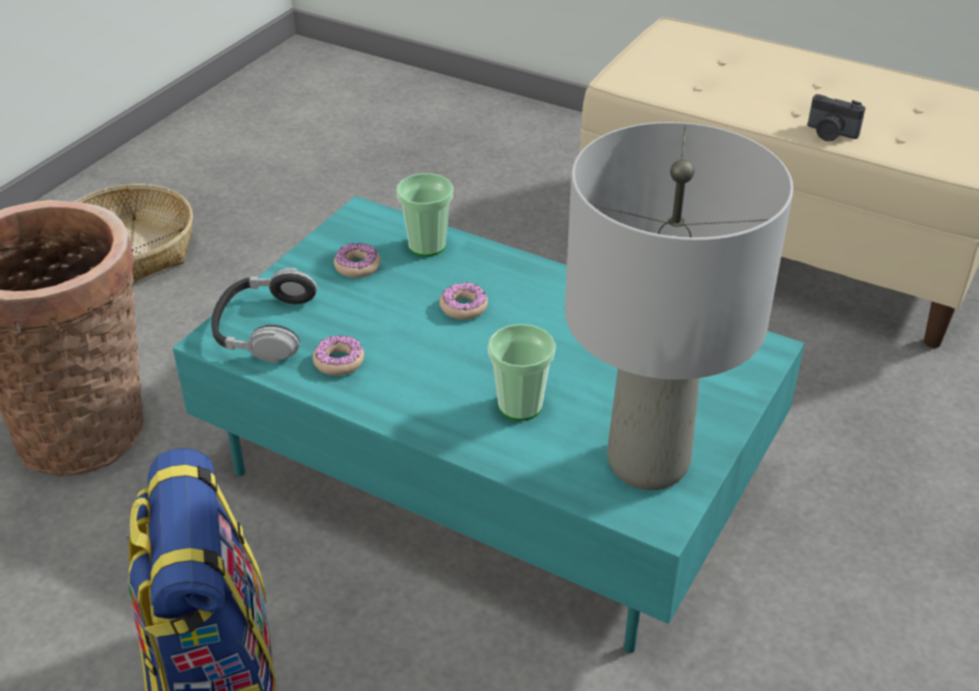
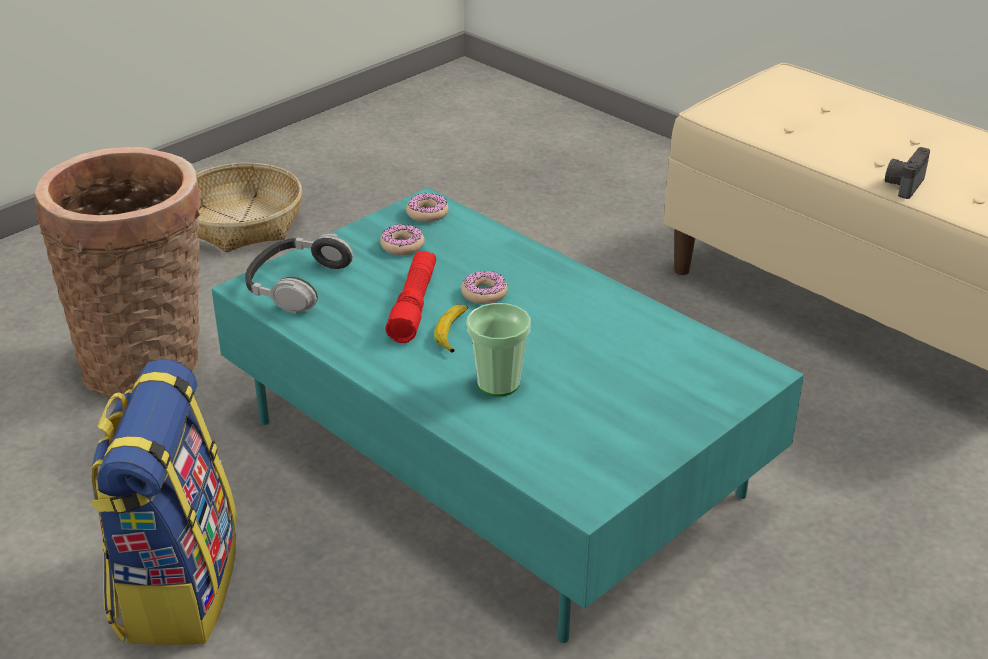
camera: 15 degrees right, 5 degrees down
(339, 361) = (350, 321): donut -> donut (427, 213)
(397, 332) = (414, 305): none -> red flashlight
(427, 245) = (474, 237): cup -> none
(451, 356) = (453, 333): none -> banana
(649, 462) = (598, 450): grey table lamp -> none
(830, 134) = (903, 185): camera -> camera turned 75 degrees clockwise

